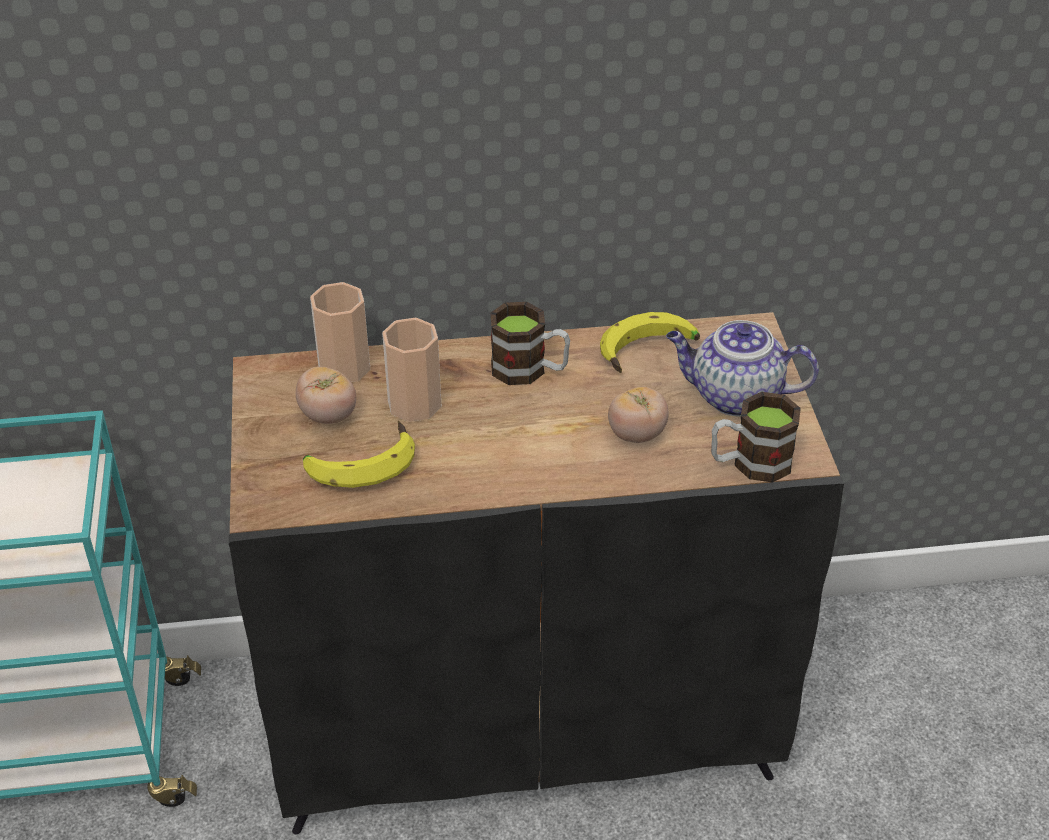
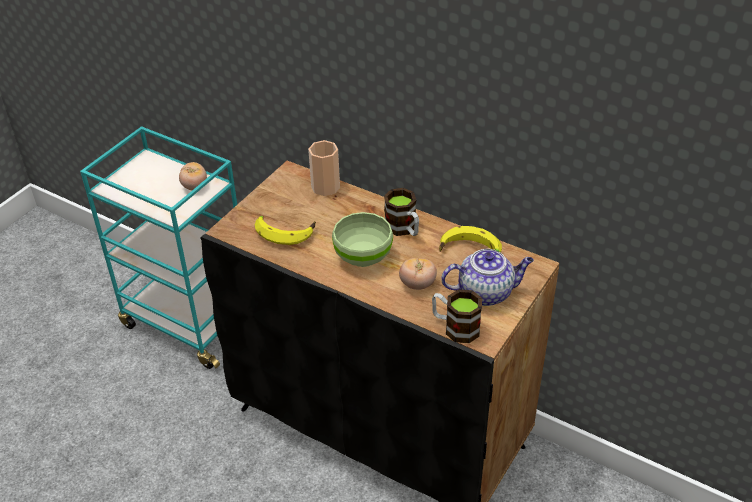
camera: 40 degrees right, 0 degrees up
(328, 415) = (295, 205): tomato -> tomato (194, 186)
(414, 404) = (336, 218): cup -> none
(517, 438) = (362, 257): none -> green bowl
(734, 396) = (486, 292): teapot -> teapot turned 120 degrees clockwise

